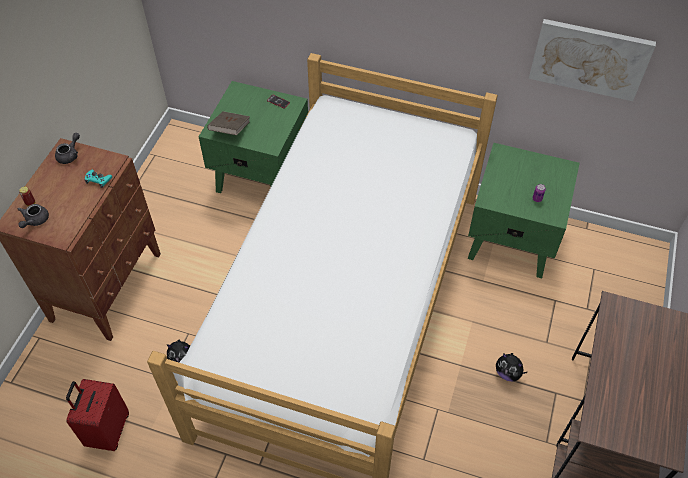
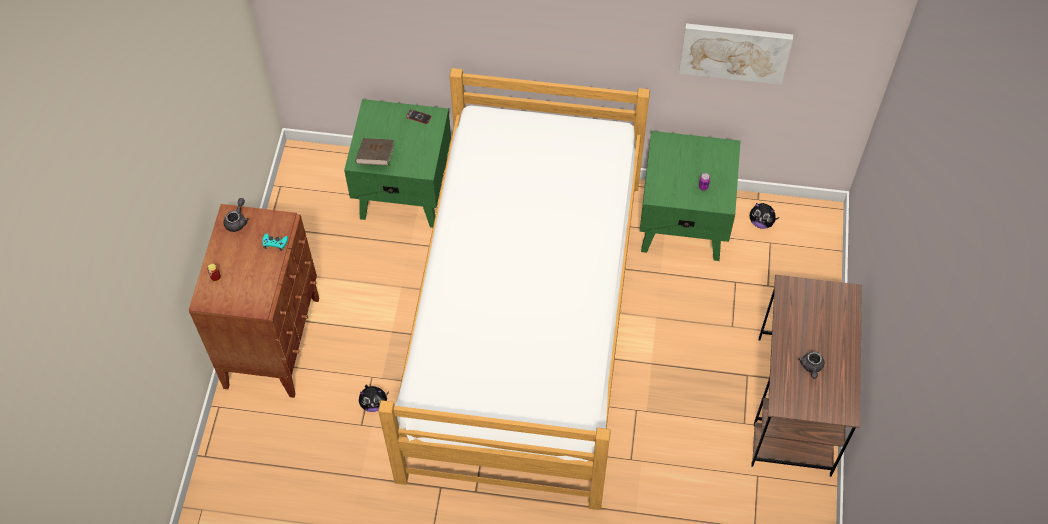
camera: 10 degrees left, 5 degrees up
(35, 221) = (227, 295): grey teapot -> grey teapot (811, 367)
(107, 430) = (318, 485): red suitcase -> none
(508, 373) = (698, 363): plush toy -> plush toy (761, 222)

